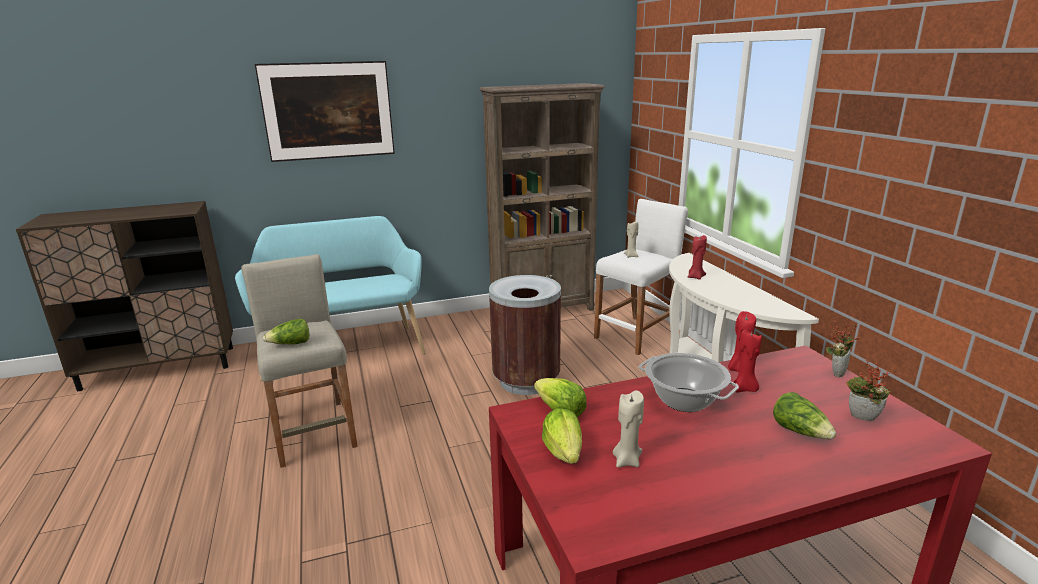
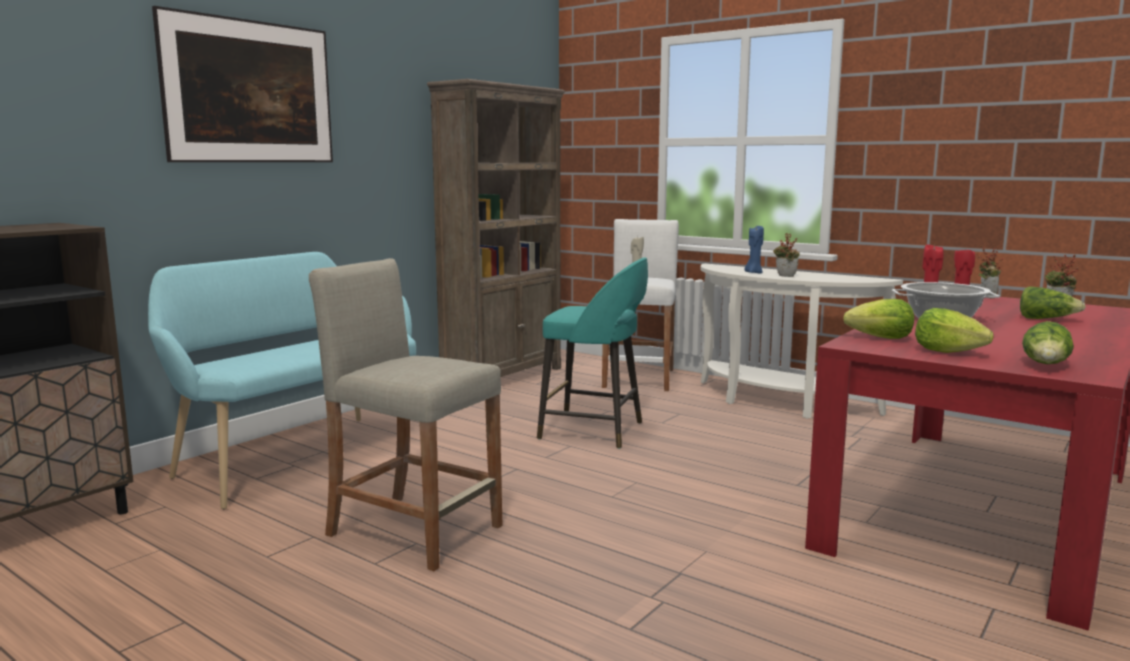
camera: 35 degrees left, 10 degrees down
(291, 344) = (436, 369): lettuce -> lettuce (1046, 366)
(526, 381) = (594, 431): brown trash can -> turquoise stool
(627, 460) = (996, 347): beige candle -> none
(695, 277) = (753, 272): red candle -> blue candle
(709, 289) = (784, 276): none -> potted plant

